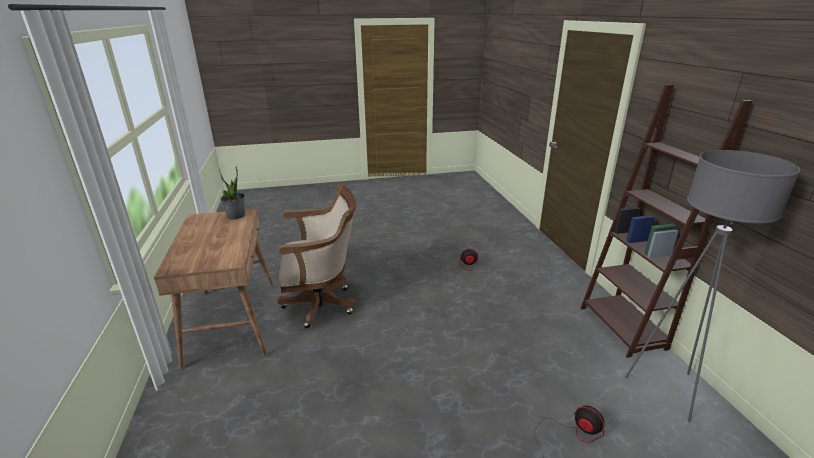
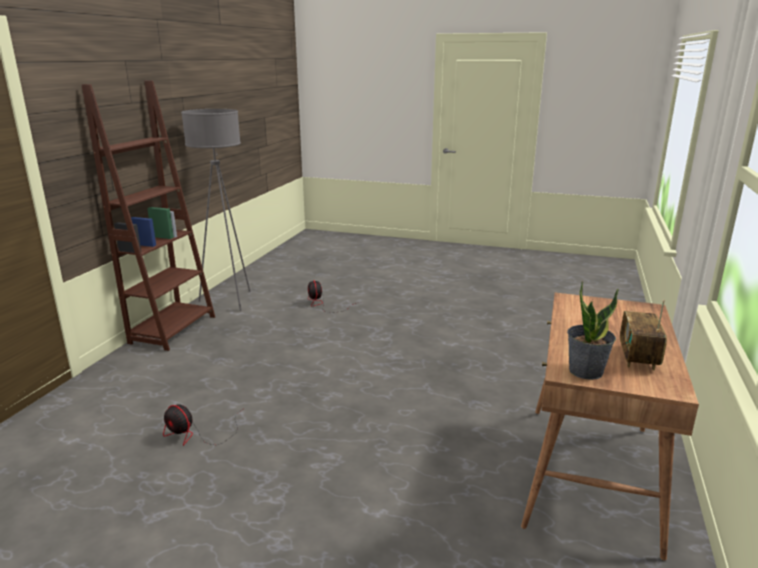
camera: 150 degrees left, 5 degrees down
(204, 228) = (638, 357): none -> radio
(323, 304) = (444, 454): office chair -> none

